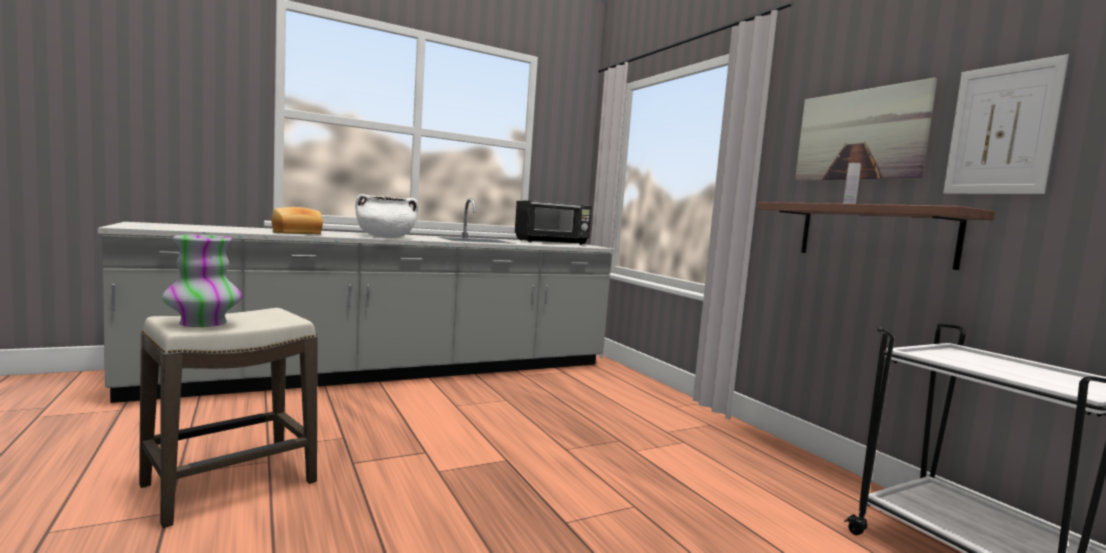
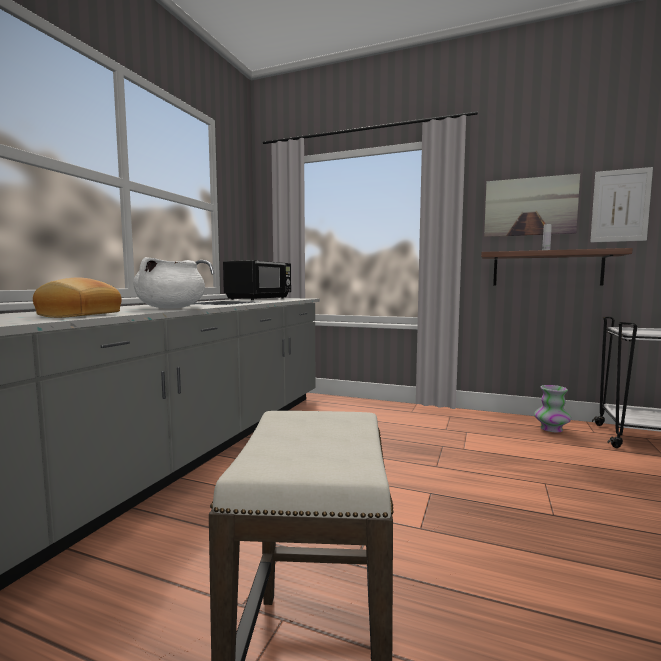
camera: 40 degrees left, 0 degrees up
(203, 323) = (336, 455): vase -> vase (551, 429)

